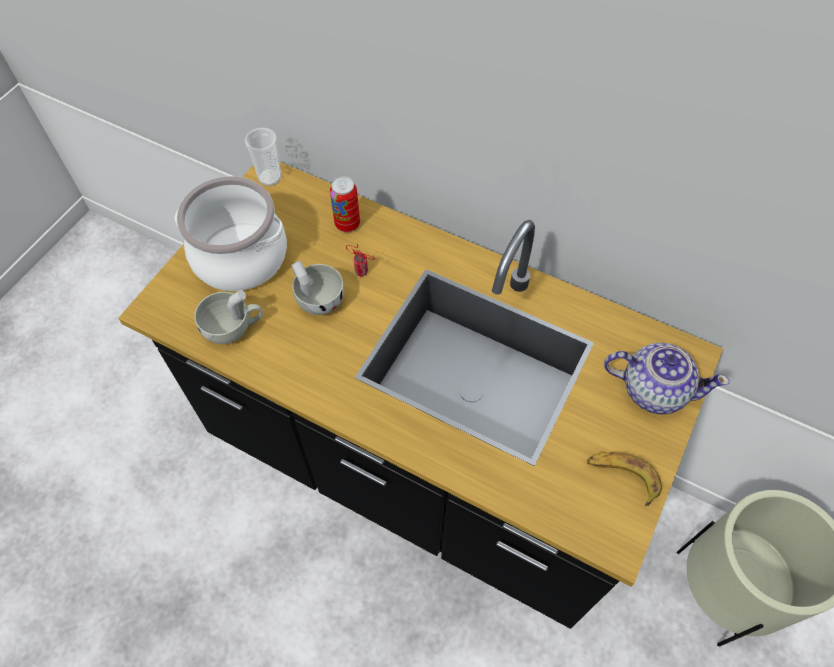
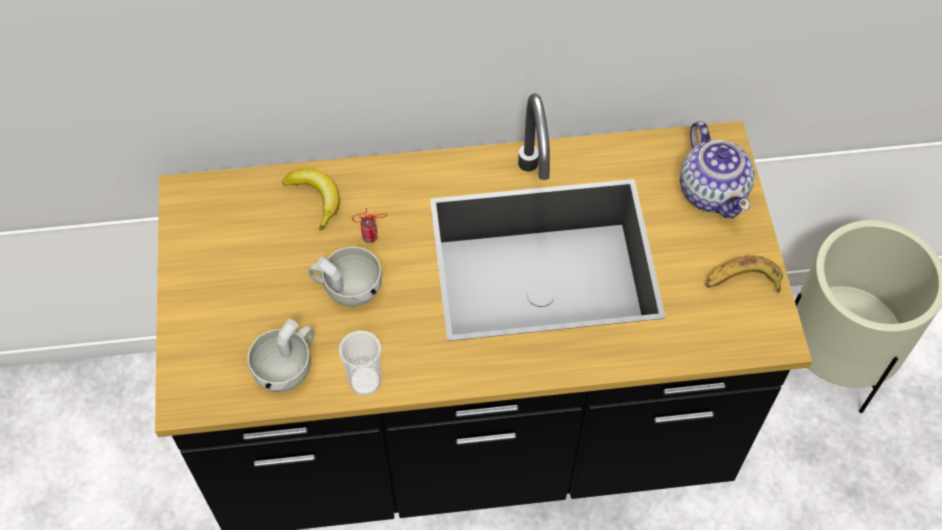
camera: 35 degrees left, 0 degrees up
(240, 258) = (232, 295): cooking pot -> none
(270, 177) = (191, 195): cup -> cup (365, 382)
(347, 224) = (315, 198): can -> banana
(653, 389) = (712, 191): teapot -> teapot turned 90 degrees clockwise

